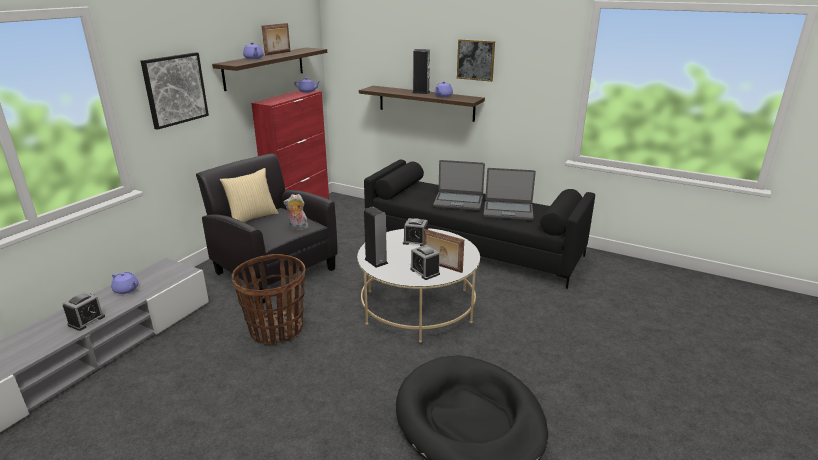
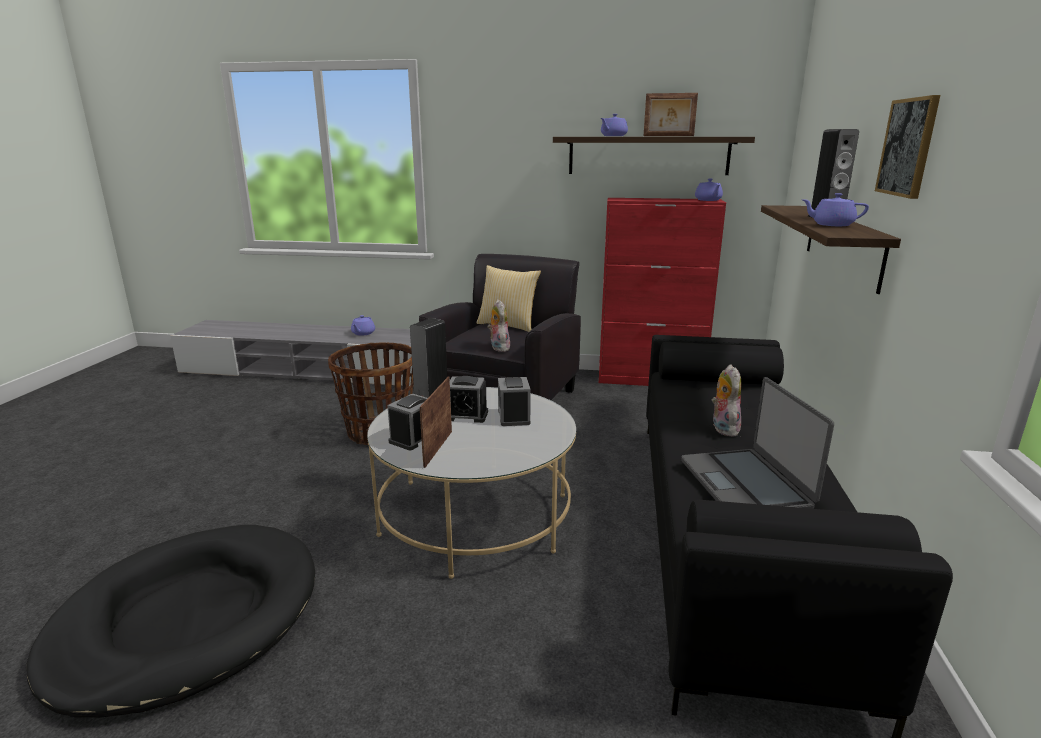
camera: 70 degrees right, 5 degrees down
(86, 320) = (308, 335): alarm clock -> alarm clock (466, 415)
(175, 89) = (498, 158): picture -> none
(458, 202) = (722, 428): laptop -> plush toy

